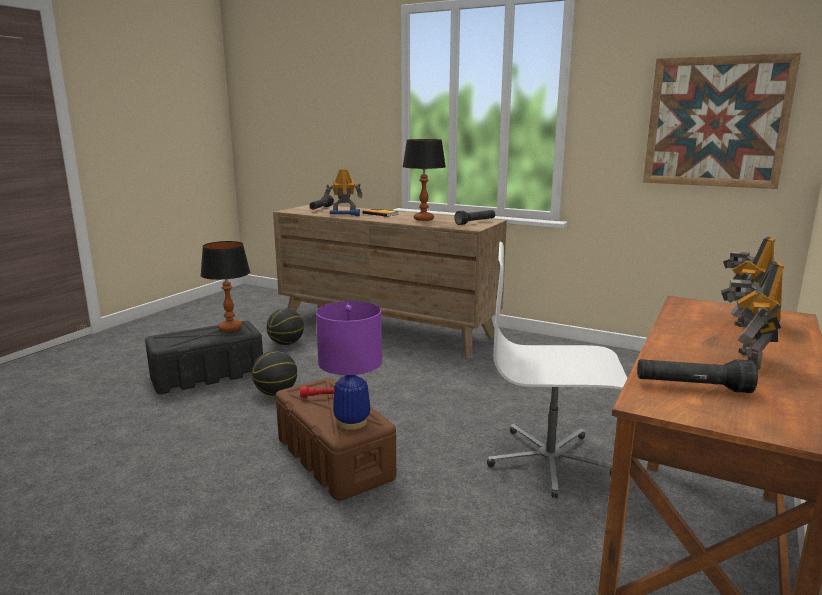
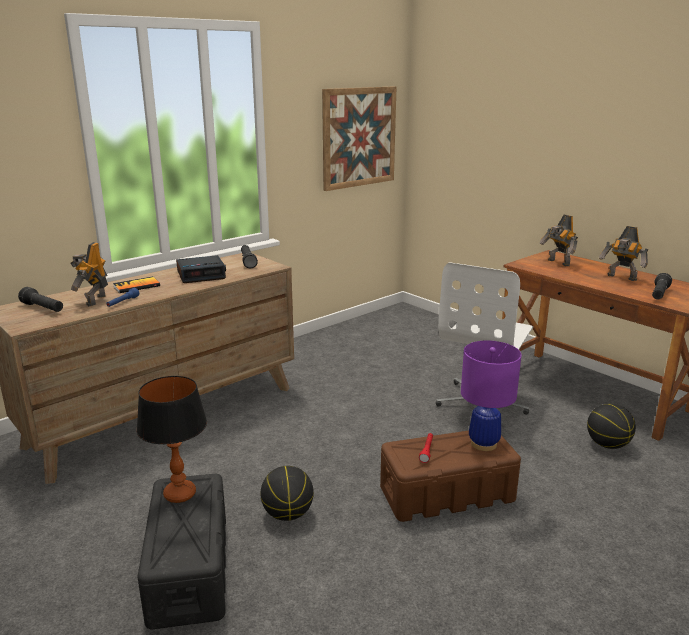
camera: 70 degrees left, 5 degrees up
(286, 343) = (140, 491): basketball -> basketball (607, 444)
(424, 219) = (201, 275): table lamp -> alarm clock

